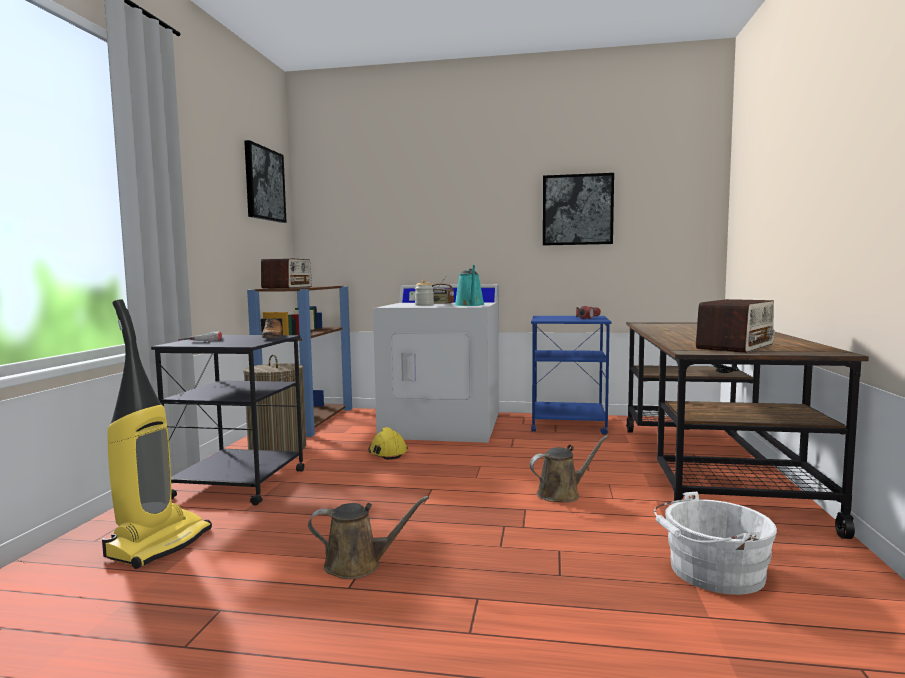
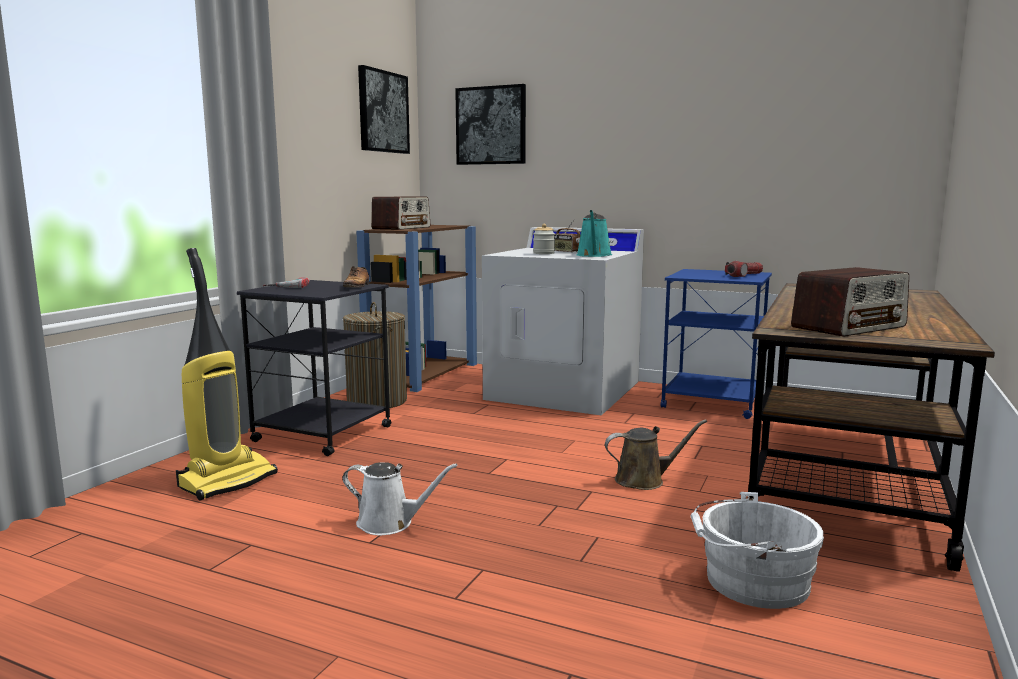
camera: 15 degrees right, 5 degrees up
(358, 565) = (390, 523): brown watering can -> white watering can
(387, 452) = (485, 416): yellow hard hat -> none
(577, 210) = (746, 138): picture -> picture (491, 125)

